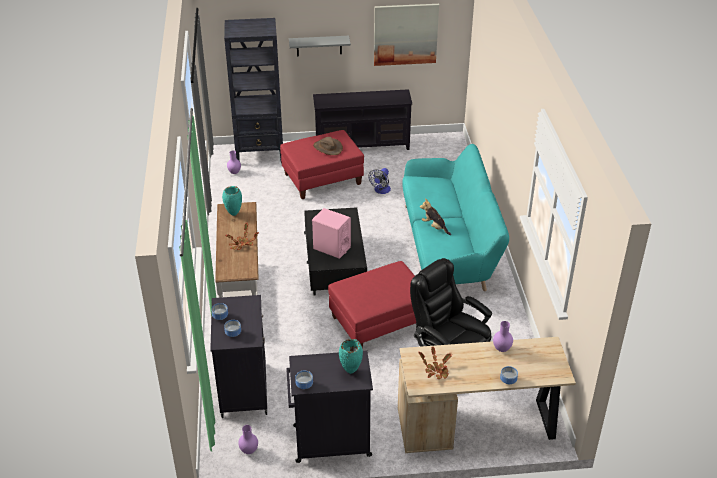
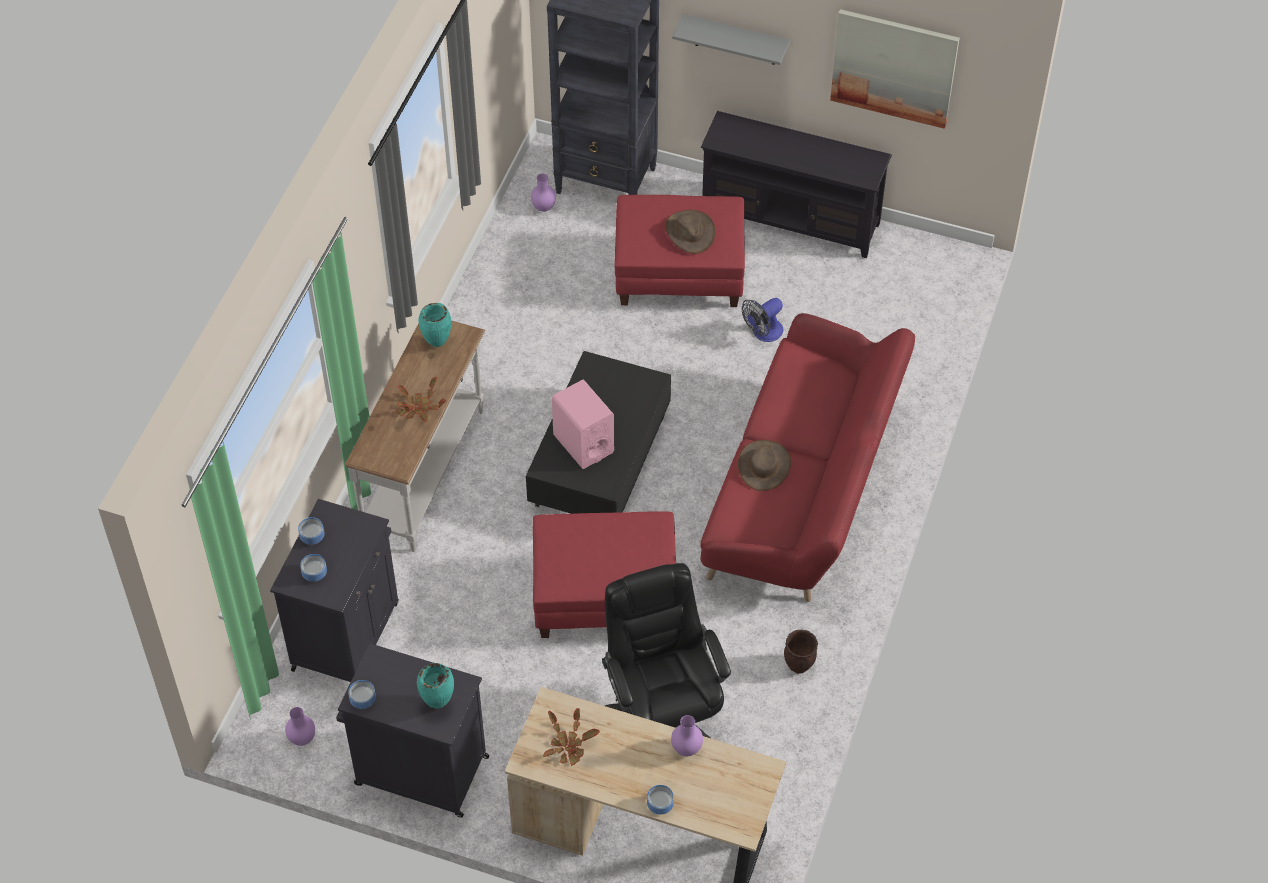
camera: 25 degrees right, 15 degrees up
(434, 227) = (764, 465): plush toy -> brown hat
(448, 247) = (803, 493): turquoise sofa -> red sofa
(502, 319) = (799, 665): none -> brown planter

